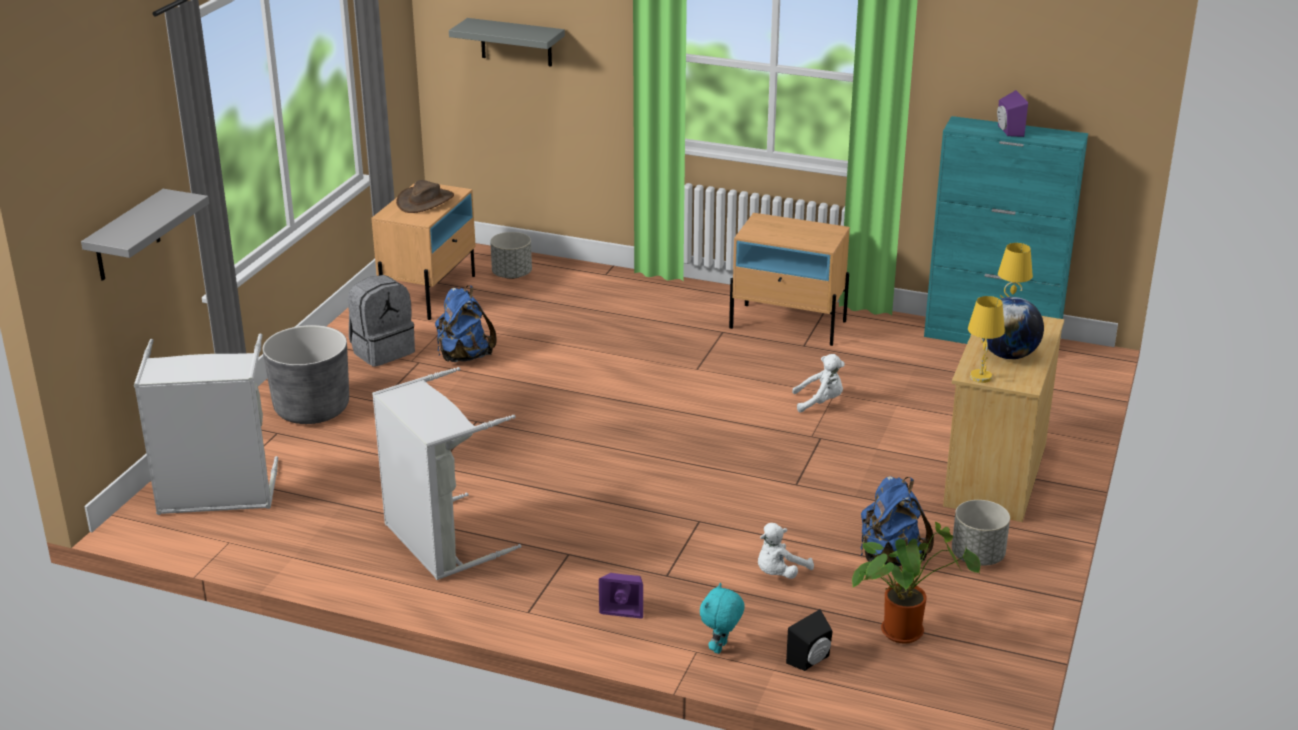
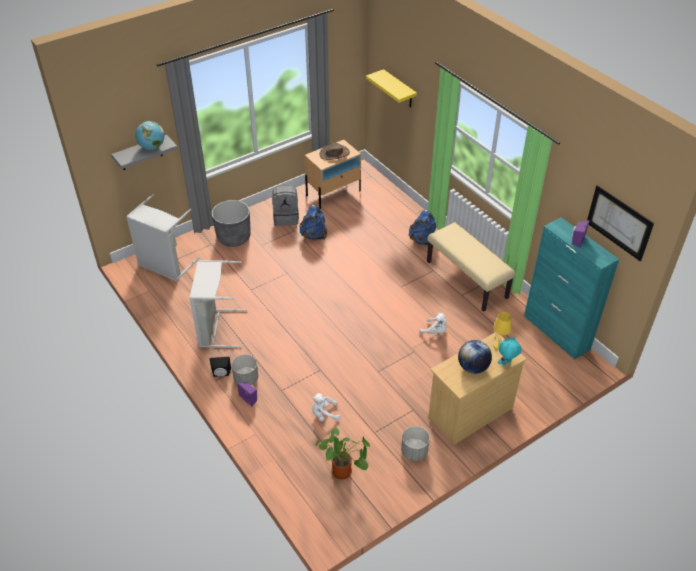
camera: 35 degrees right, 15 degrees up
(159, 210) = (152, 147): none -> globe
(512, 274) = (376, 196): grey planter -> grey planter (246, 379)
(516, 42) = (399, 89): grey shelf -> yellow shelf
(721, 648) = (265, 438): turquoise plush toy -> turquoise plush toy (506, 364)
(788, 325) = (467, 279): beige nightstand -> beige bench
(811, 661) = (292, 464): black speaker -> black speaker (221, 374)
(890, 557) = (377, 431): blue backpack -> blue backpack (422, 240)
(981, 377) = (445, 374): yellow table lamp -> none
(1073, 68) = (619, 222): none -> picture

